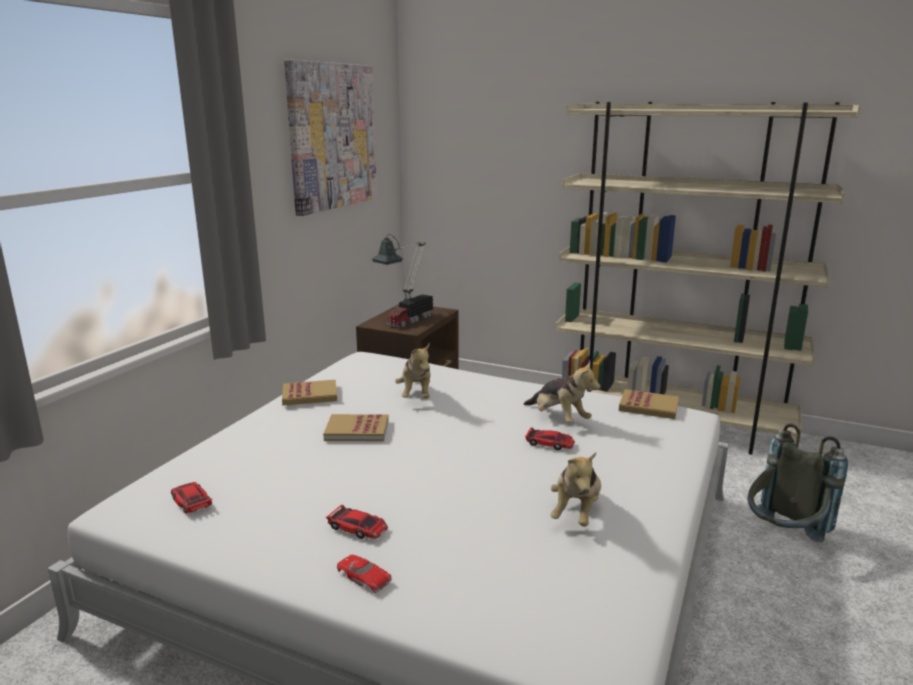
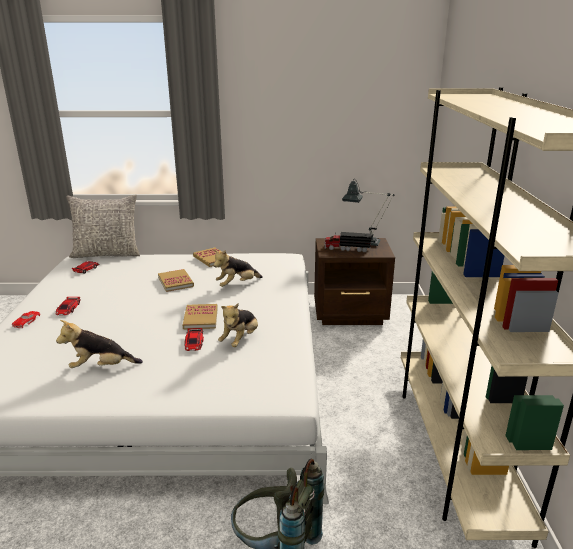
camera: 65 degrees right, 5 degrees up
(142, 475) = (107, 254): none -> grey pillow
(332, 136) = (330, 97): picture -> none
(648, 407) = (292, 374): book -> book (200, 318)

